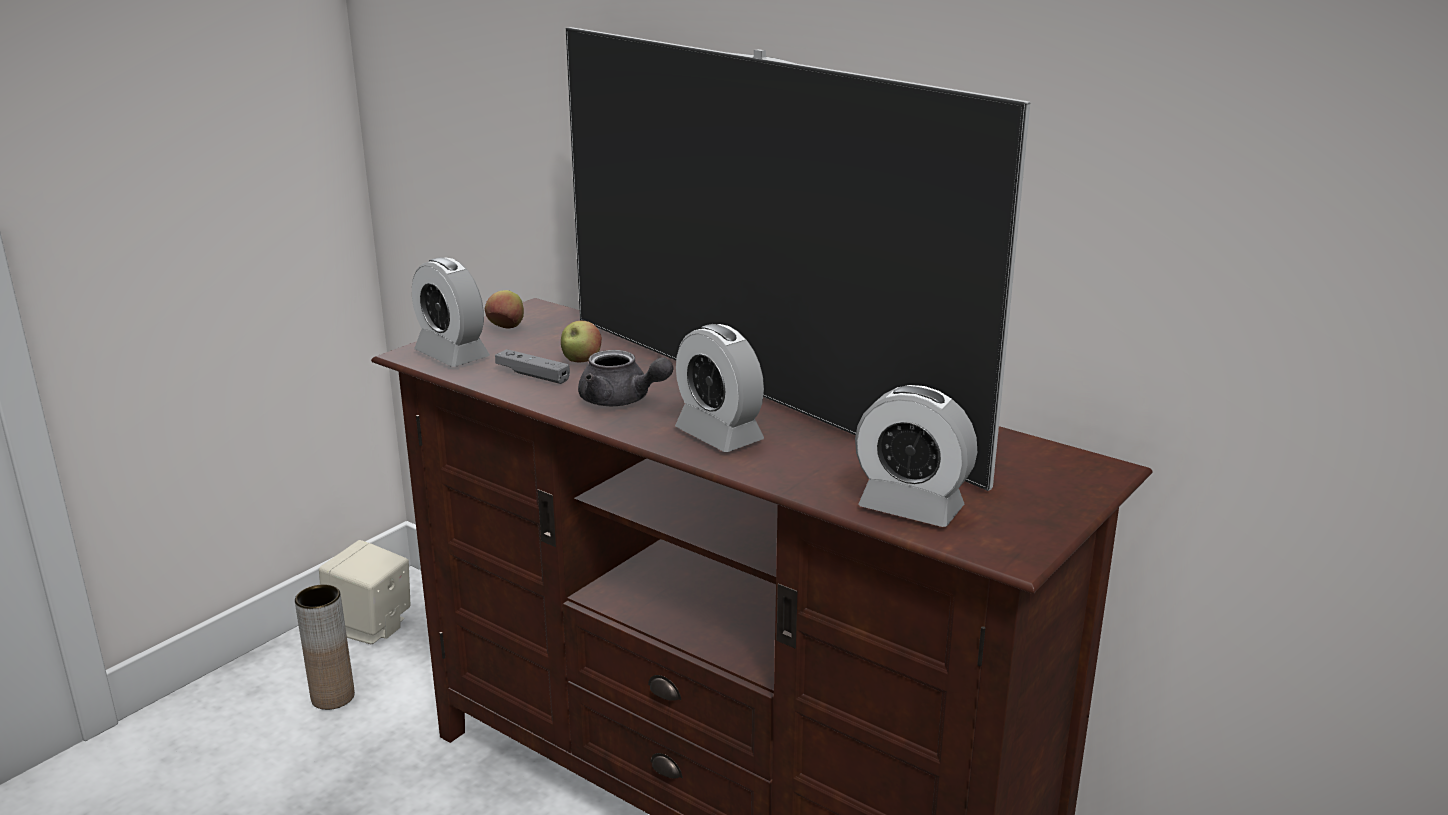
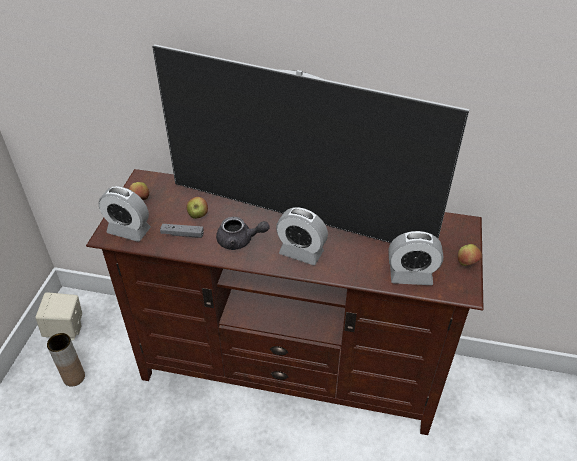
camera: 25 degrees left, 20 degrees up
(1054, 519) = (467, 263): none -> apple

